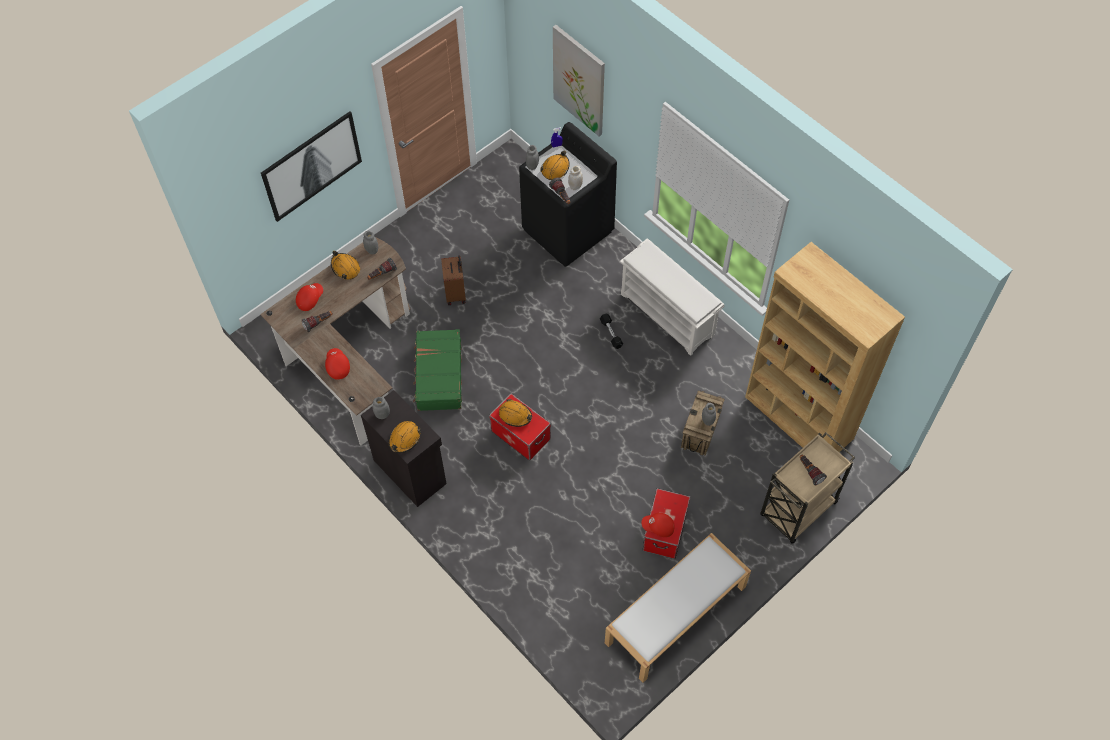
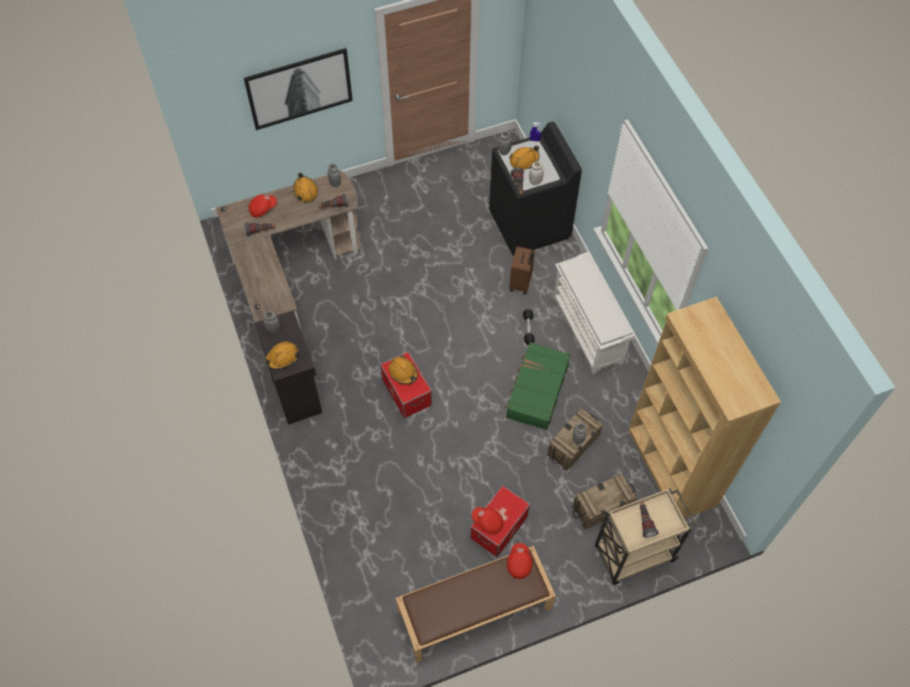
camera: 20 degrees right, 0 degrees up
(337, 366) = (258, 274): red cap -> red cap (518, 563)
(438, 375) = (358, 314): green suitcase -> green suitcase (536, 390)
(456, 293) = (406, 248): brown suitcase -> brown suitcase (521, 283)
(579, 80) = (567, 82): picture -> none
(675, 616) = (474, 611): white bench -> brown bench
(752, 478) = (602, 508): none -> crate

